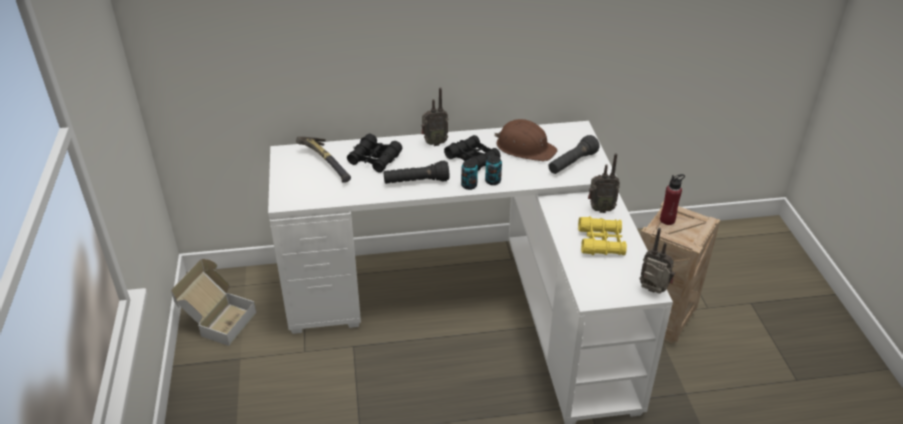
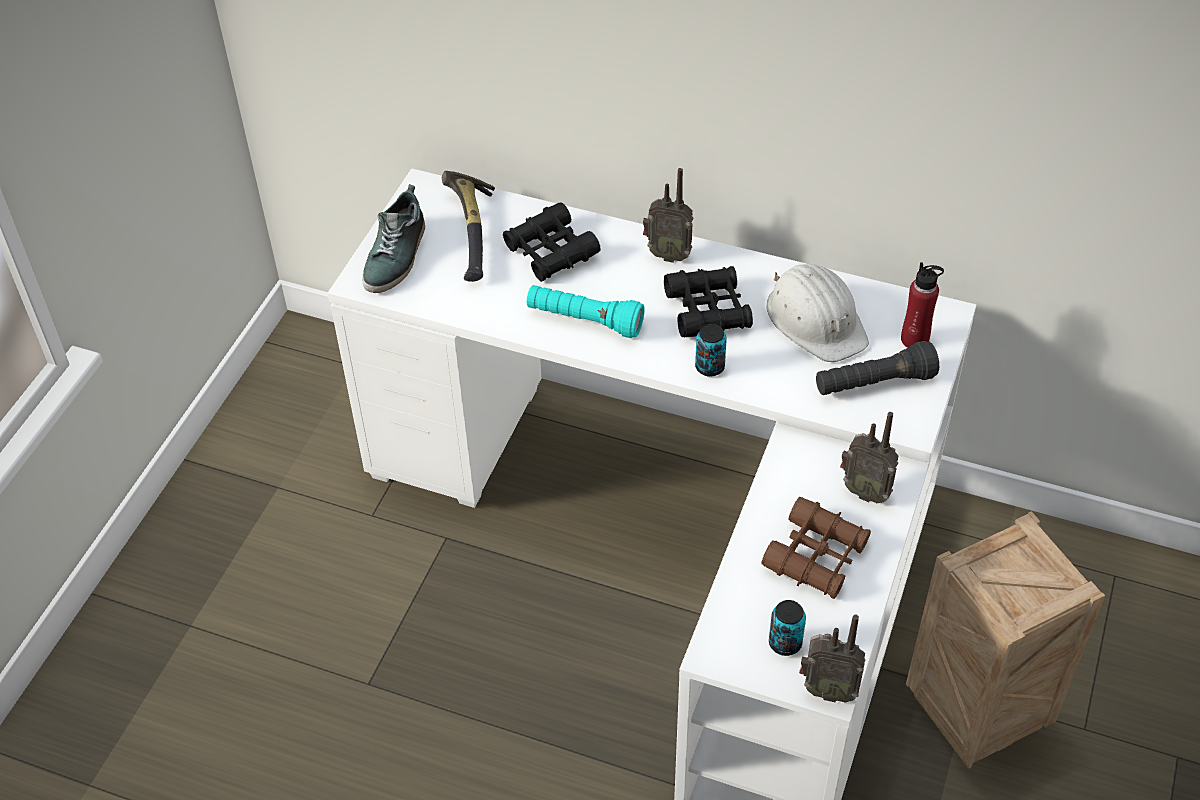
camera: 30 degrees right, 10 degrees up
(218, 320) = (284, 411): cardboard box -> none
(294, 185) = (396, 256): none -> shoe
(416, 182) = (584, 321): black flashlight -> turquoise flashlight
(469, 185) = (664, 361): can -> can (785, 643)
(525, 147) = (816, 320): brown hard hat -> white hard hat
(601, 242) = (816, 556): yellow binoculars -> brown binoculars
(652, 292) = (827, 689): radio -> radio turned 135 degrees clockwise
(667, 220) = (1002, 555): red bottle -> red bottle (915, 339)

